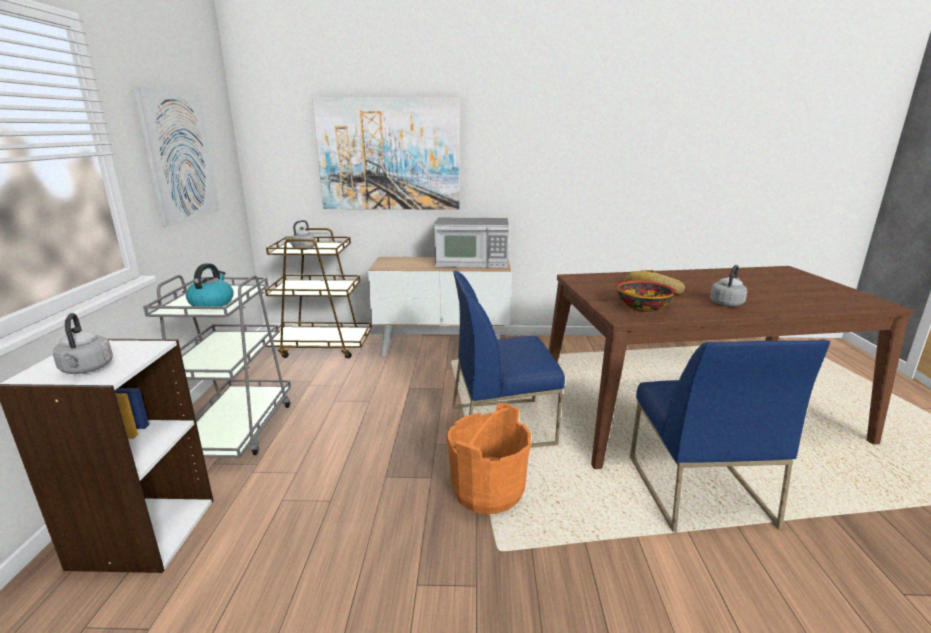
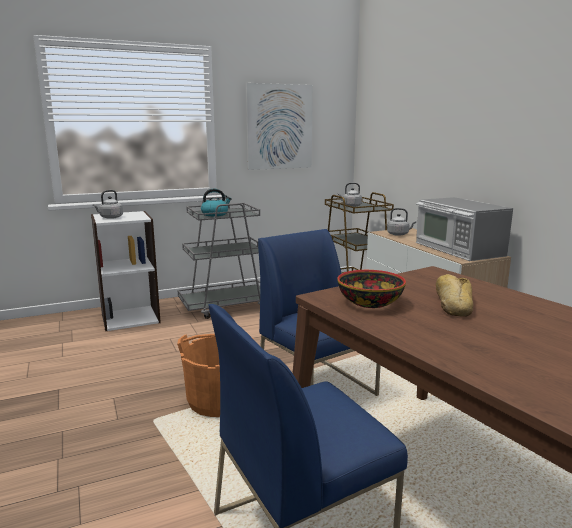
camera: 65 degrees right, 5 degrees down
(389, 155) = (432, 131): picture -> none
(726, 303) = (464, 342): grey kettle -> grey kettle (399, 234)

